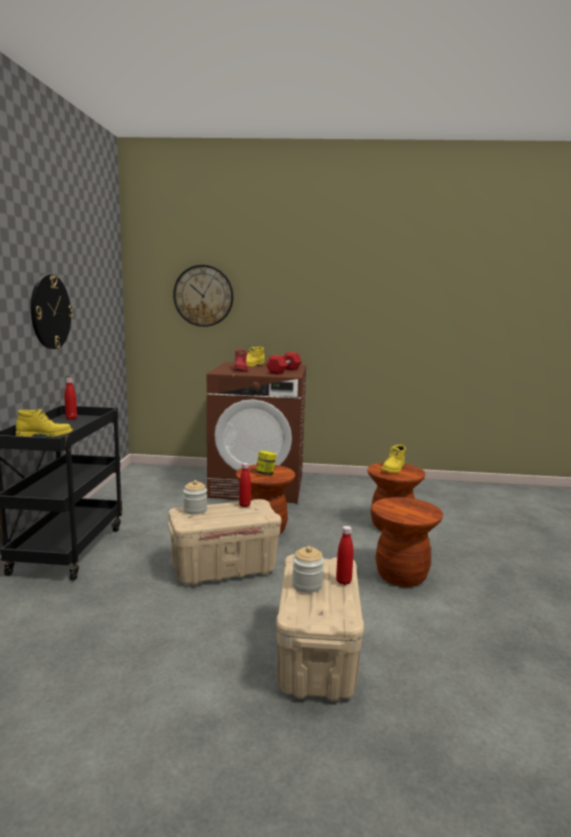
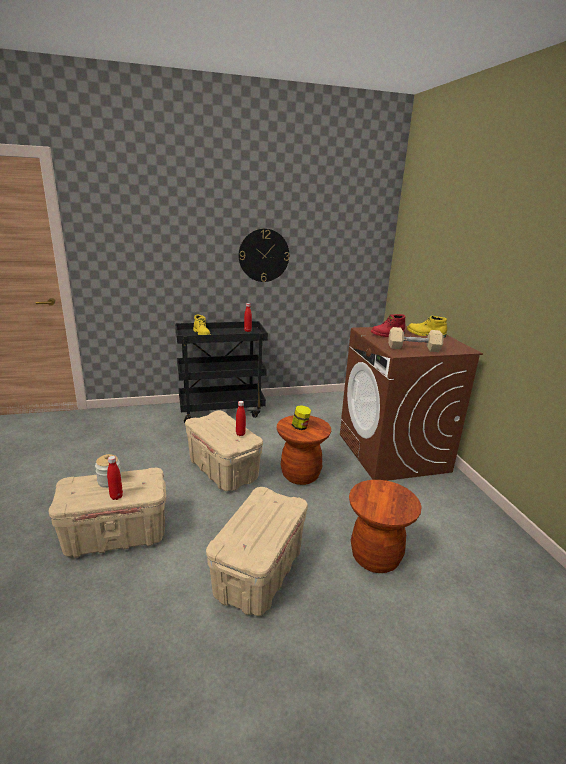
camera: 70 degrees right, 10 degrees up
(195, 510) = (219, 418): jar -> none
(203, 296) = (432, 254): wall clock -> none
(284, 371) = (413, 348): red dumbbell -> beige dumbbell
(393, 469) = (387, 498): yellow boot -> none
(401, 576) = (259, 574): brown stool -> beige storage box

